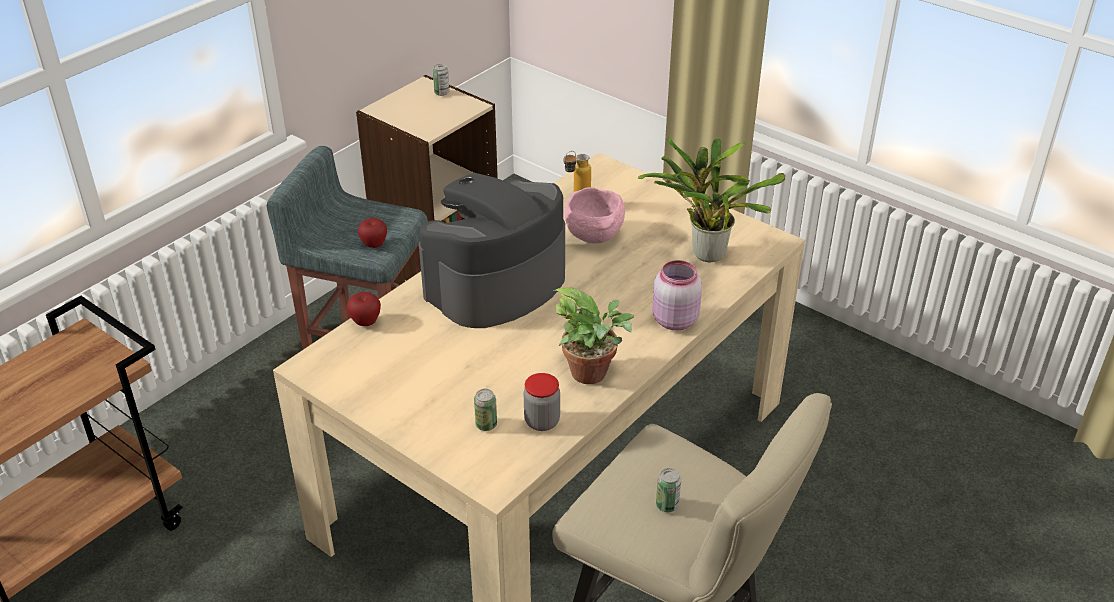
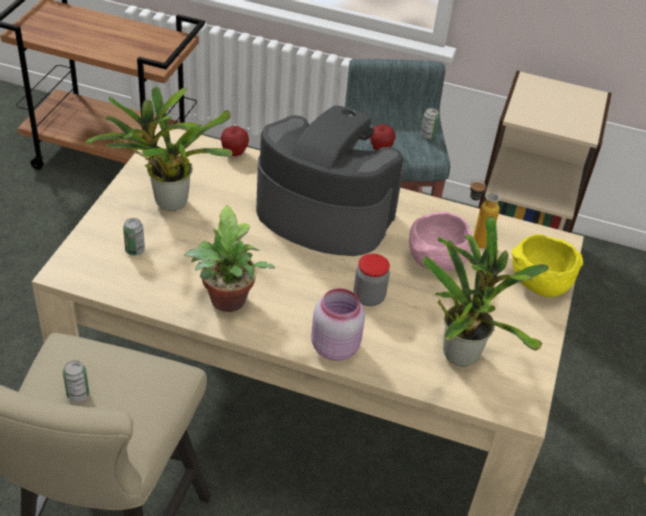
camera: 65 degrees right, 5 degrees up
(418, 387) = (166, 201): none -> potted plant
(441, 93) = (589, 109): can -> can (427, 135)
(542, 421) = (150, 283): jar -> jar (368, 297)
(646, 192) = (538, 285): none -> yellow bowl

